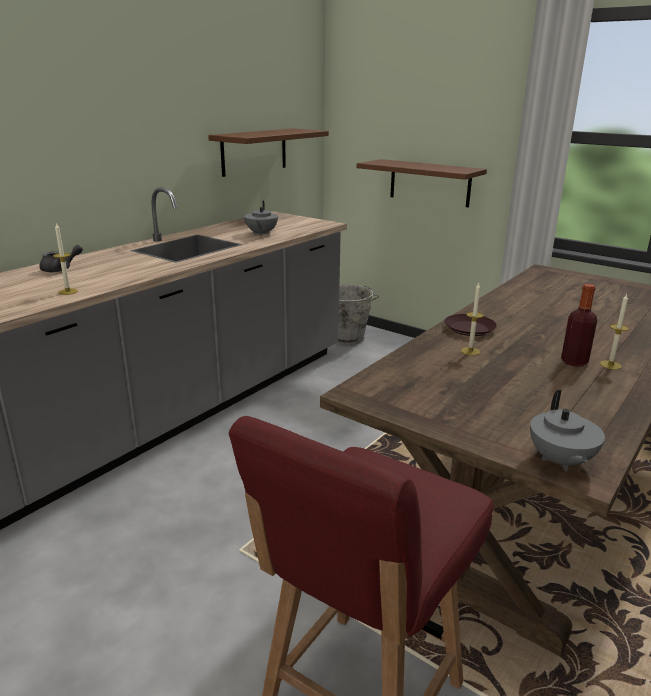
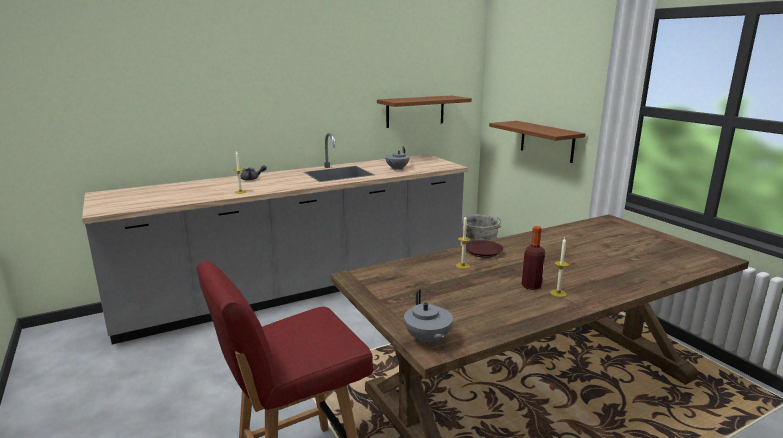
camera: 25 degrees right, 5 degrees down
(560, 461) = (427, 340): grey teapot -> grey teapot turned 45 degrees counterclockwise

